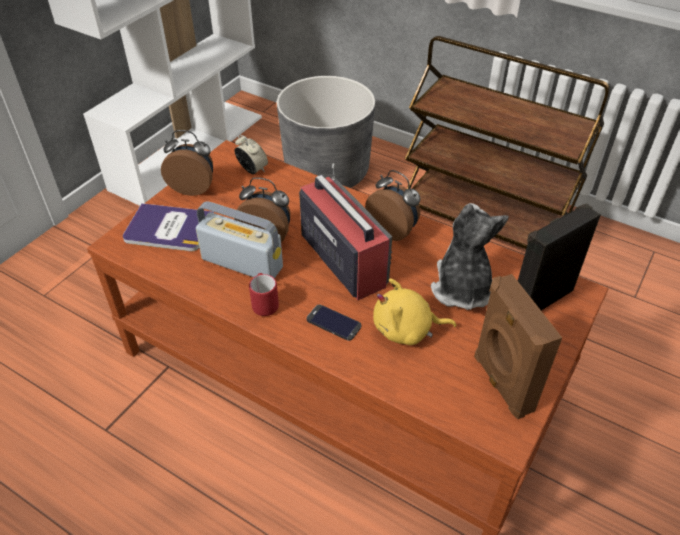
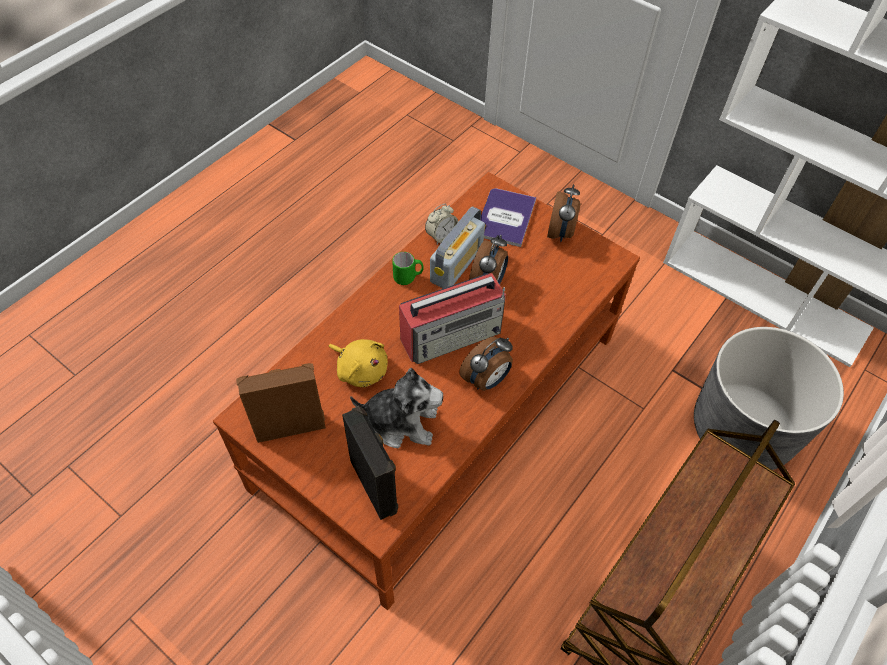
camera: 95 degrees right, 10 degrees up
(252, 170) = (587, 275): alarm clock -> alarm clock (441, 236)
(264, 303) = (408, 277): red mug -> green mug
(333, 322) = (379, 320): phone -> none
(406, 330) = (360, 369): yellow plush toy -> yellow plush toy turned 120 degrees clockwise

